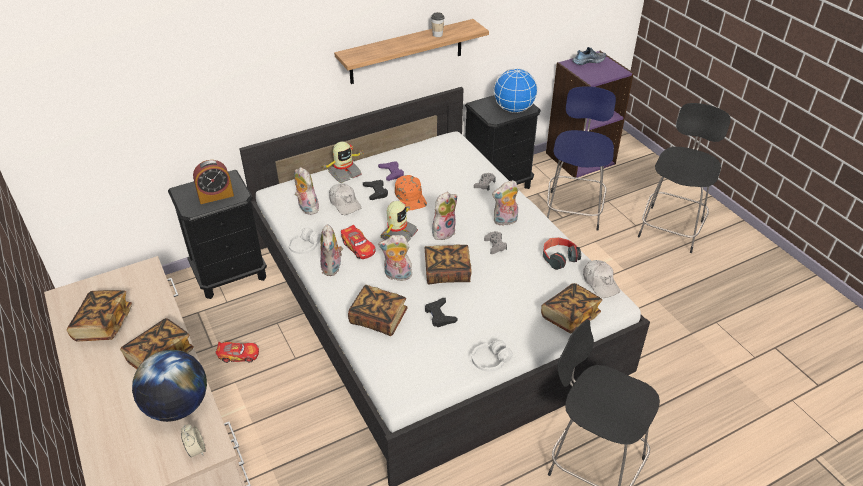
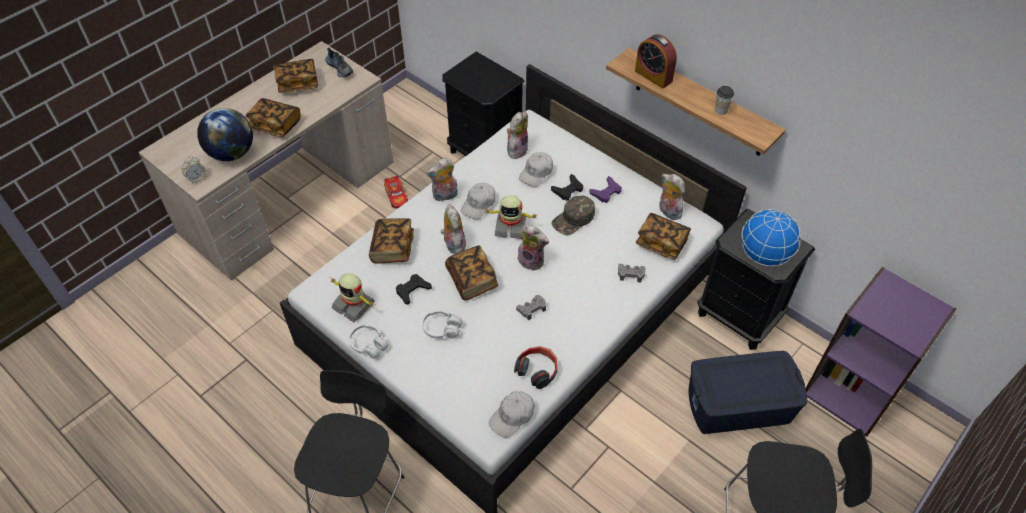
camera: 70 degrees right, 10 degrees up
(216, 196) = (479, 81): alarm clock -> alarm clock (653, 76)
(305, 247) = (464, 168): white headphones -> white headphones (442, 329)
(344, 173) = (585, 157): toy robot -> toy robot (354, 305)
(358, 247) = (479, 204): toy car -> white cap
(411, 197) = (573, 219): orange cap -> green cap
(505, 221) = (575, 308): plush toy -> plush toy (668, 211)
(569, 316) = (449, 397): book -> book (661, 243)
(574, 209) = (739, 405): blue stool -> blue storage box
(588, 61) = (913, 300): shoe -> shoe (340, 68)

